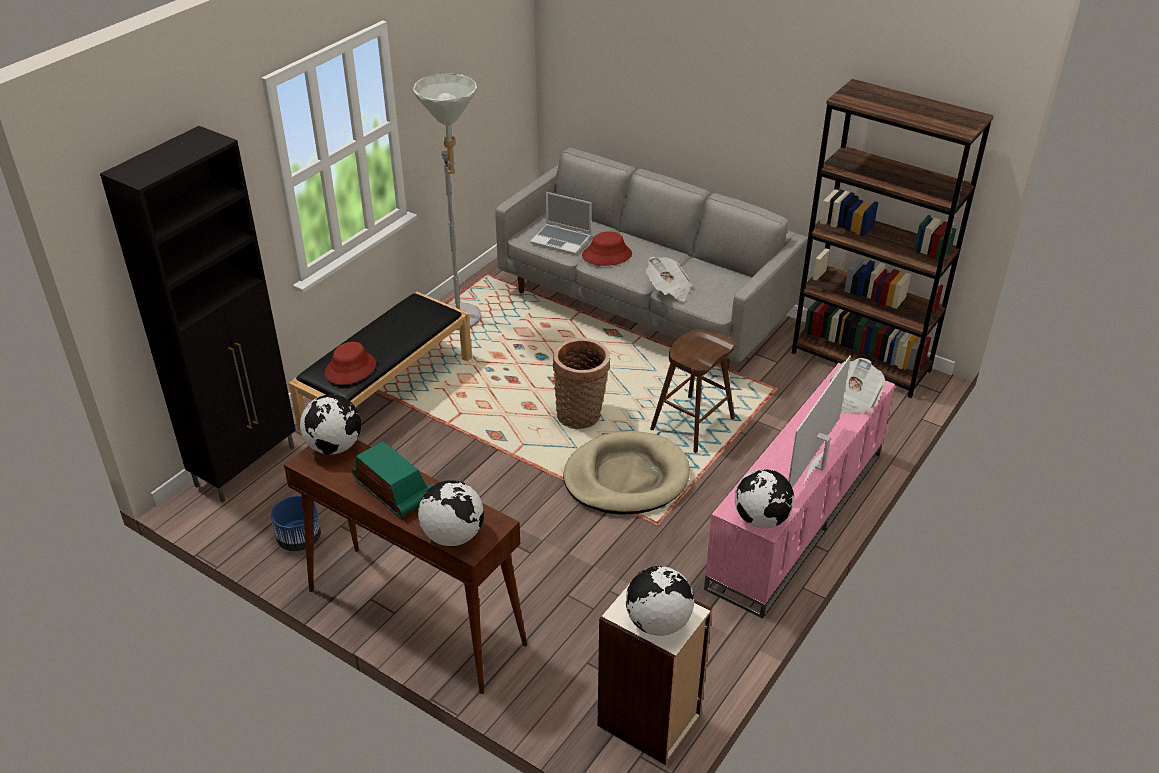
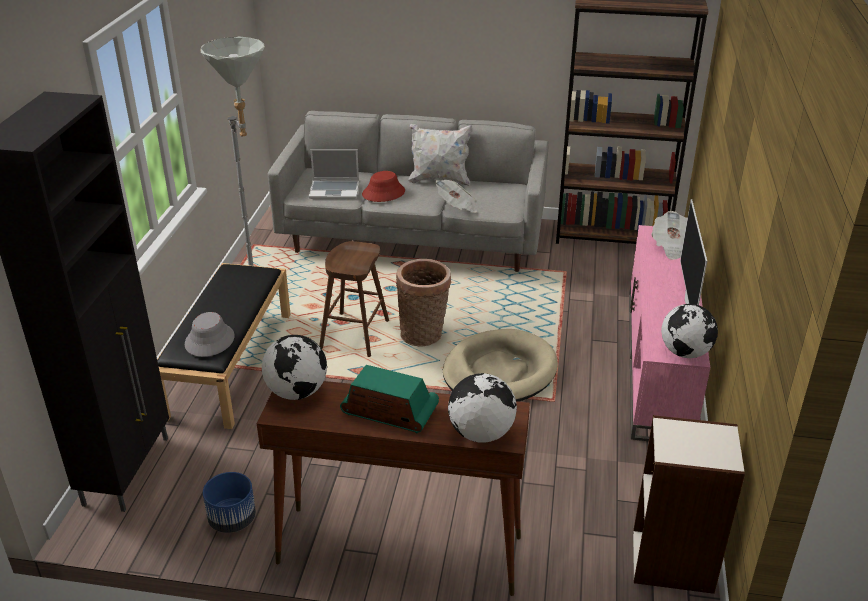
camera: 25 degrees left, 5 degrees down
(350, 369) = (209, 340): red hat -> grey hat
(658, 623) = (706, 450): globe -> none
(675, 253) = (439, 180): none -> white pillow
(692, 424) = (521, 315): brown stool -> brown stool (354, 335)

